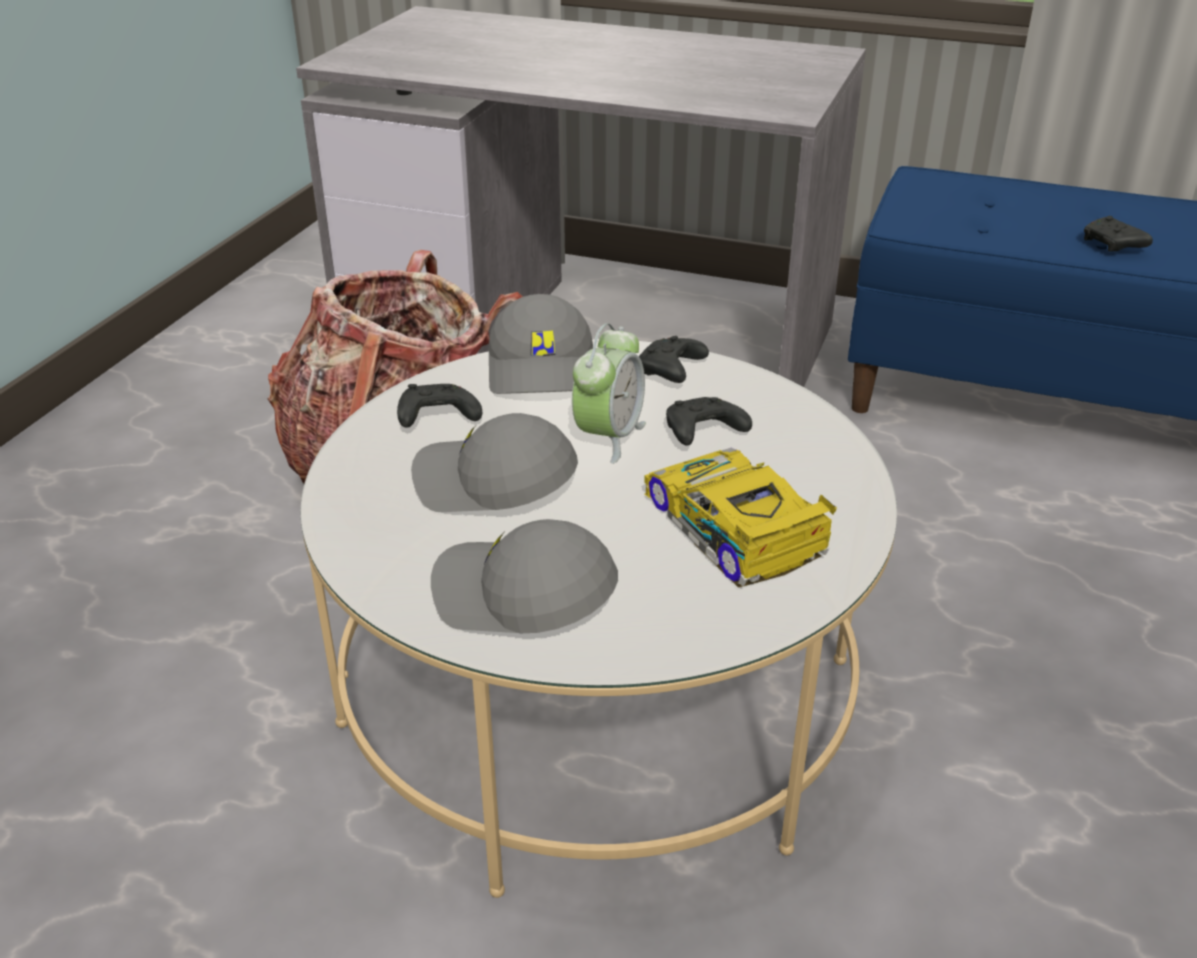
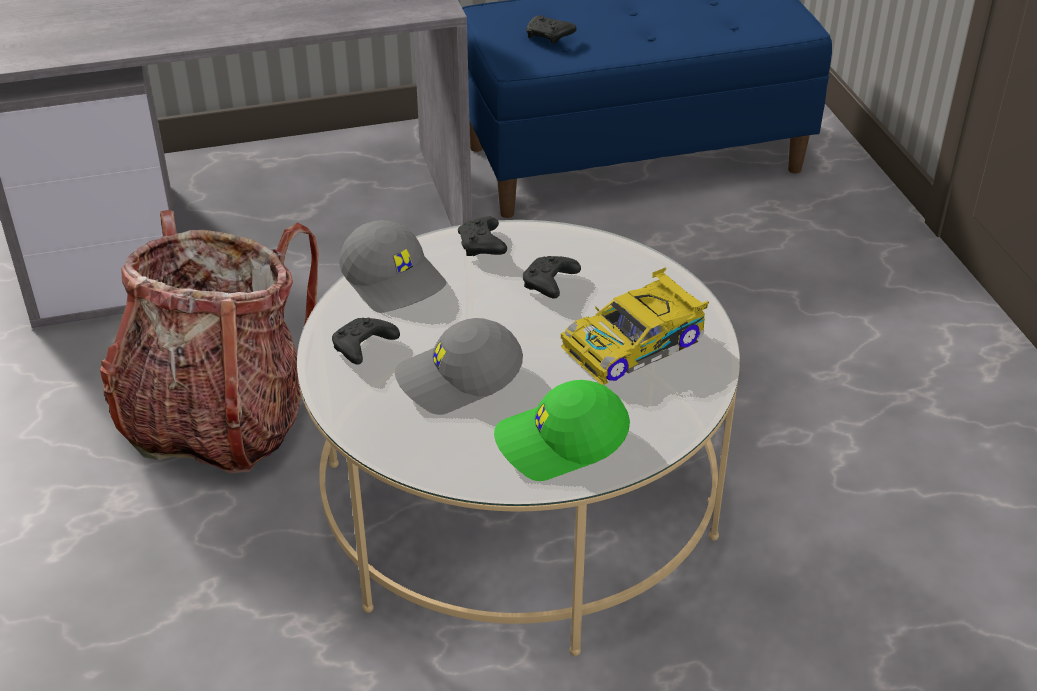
camera: 35 degrees left, 5 degrees up
(522, 598) = (561, 443): grey cap -> green cap
(609, 437) = (494, 313): alarm clock -> none
(734, 530) = (635, 343): toy car -> toy car turned 60 degrees counterclockwise
(1113, 245) = (661, 37): black game controller -> black game controller (549, 37)

